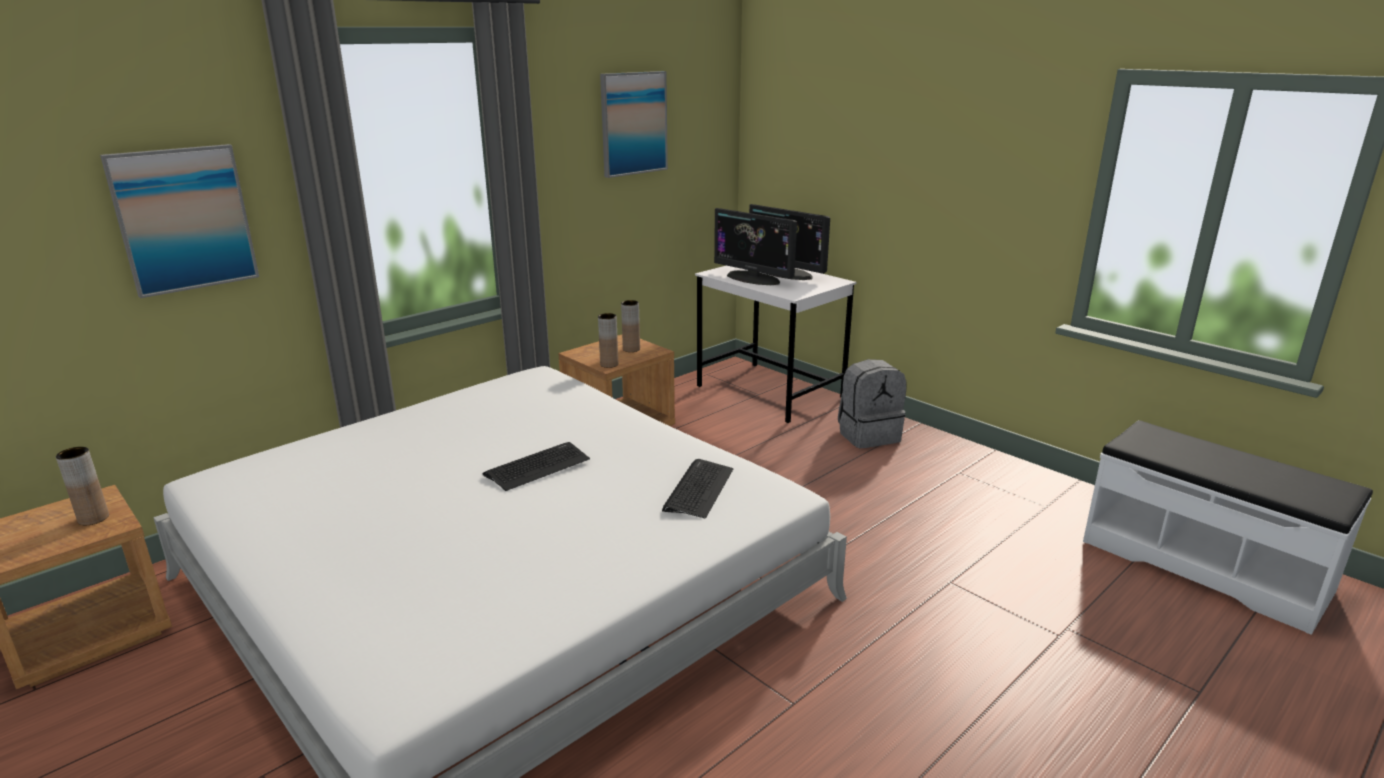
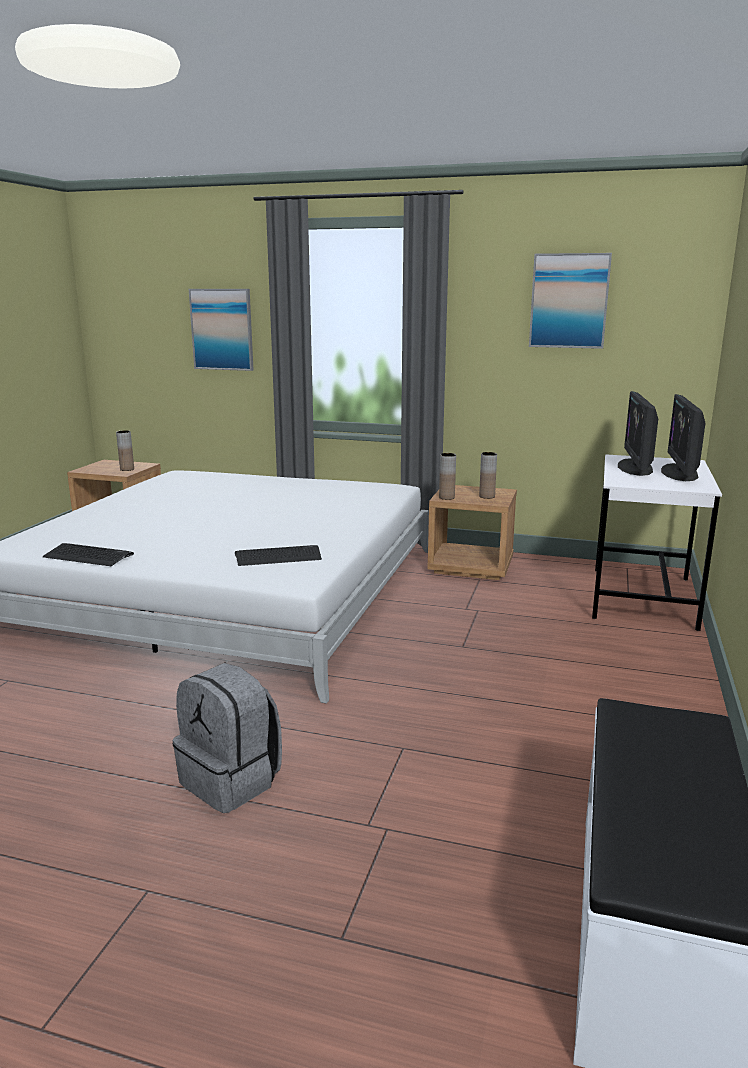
camera: 60 degrees right, 5 degrees down
(537, 467) = (259, 516): keyboard -> keyboard (88, 556)
(868, 435) = (635, 658): grey backpack -> grey backpack (232, 781)

